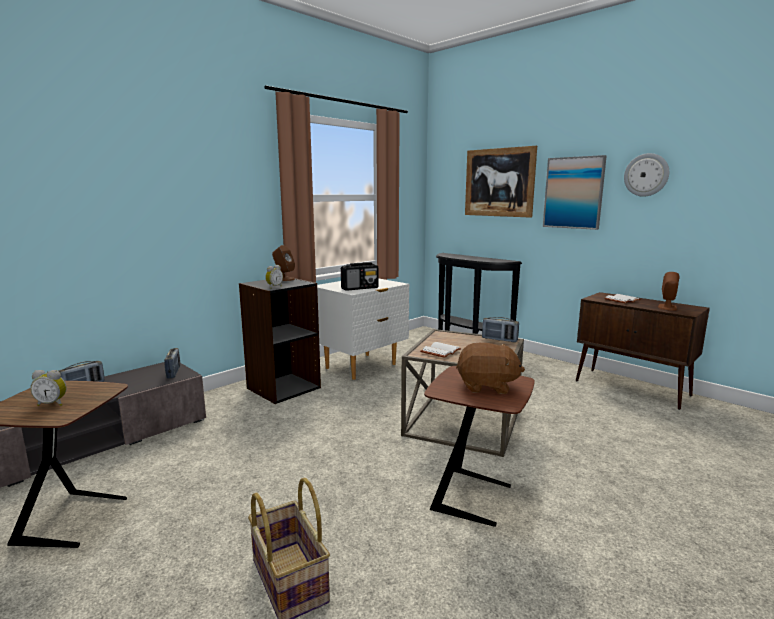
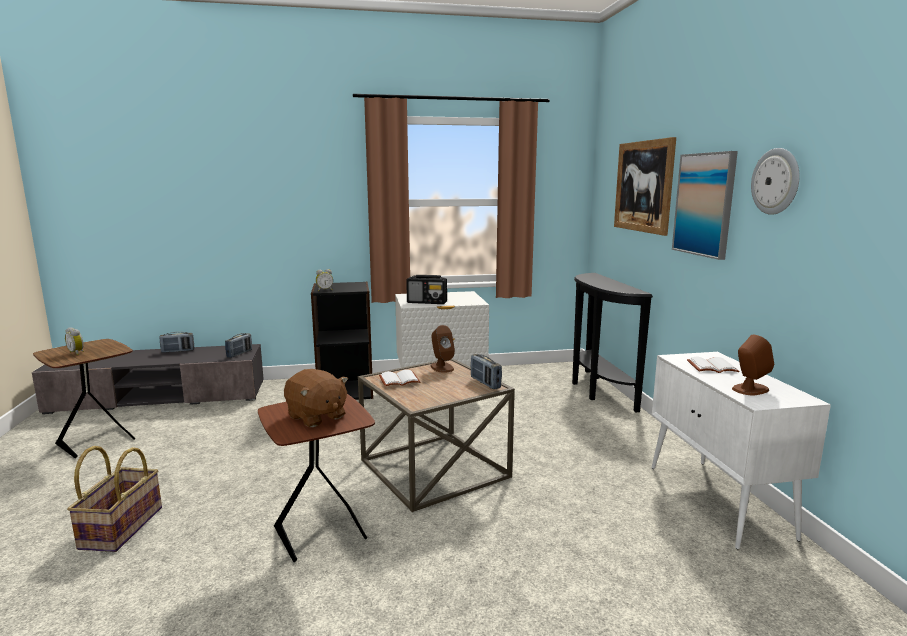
camera: 35 degrees right, 0 degrees up
(283, 279) = (355, 284): brown speaker -> brown speaker (442, 367)
(632, 388) = (718, 501): brown cabinet -> white cabinet

